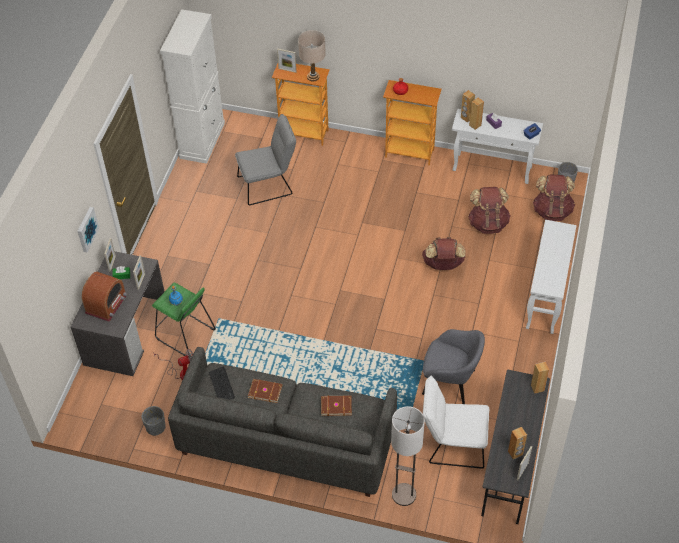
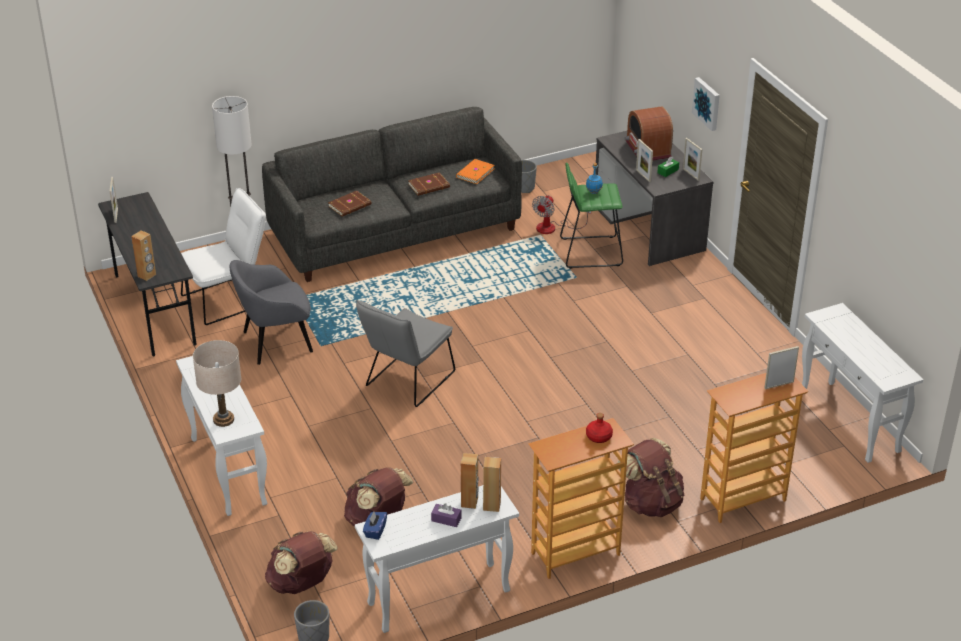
camera: 140 degrees right, 15 degrees down
(202, 140) = (850, 422): white cabinet -> white console table
(222, 385) = (474, 173): keyboard -> orange book
(269, 185) = (699, 417): grey chair -> grey chair (406, 382)
(313, 77) = (735, 394): beige table lamp -> beige table lamp (223, 419)
(443, 265) = (389, 443): brown backpack -> brown backpack (651, 503)
(515, 453) = (133, 223): brown speaker -> none

